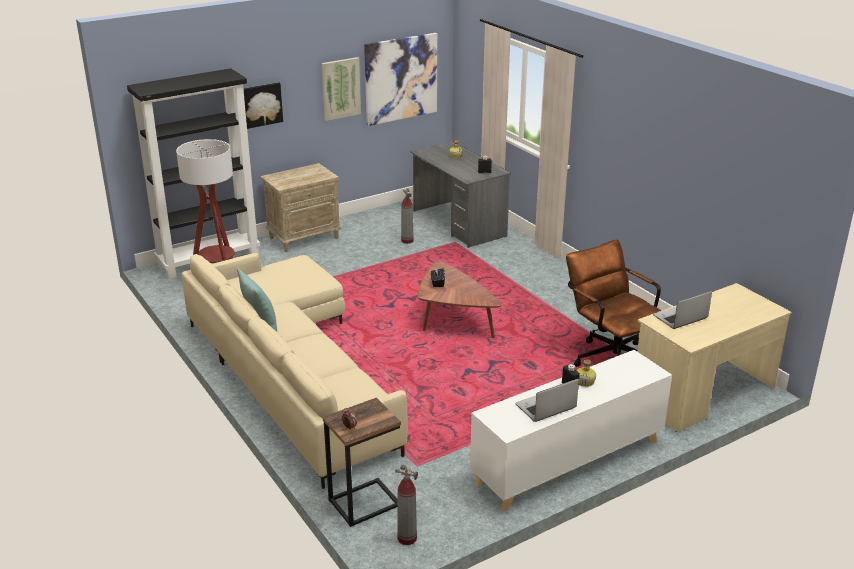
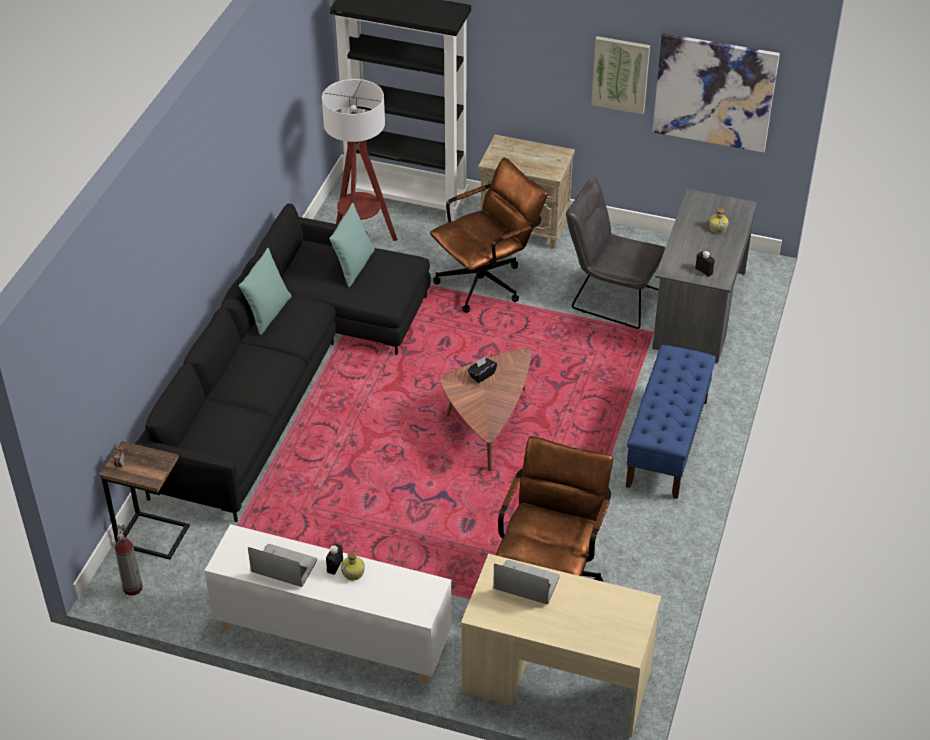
camera: 50 degrees right, 15 degrees up
(261, 105) = (509, 56): picture -> none
(271, 277) = (353, 267): none -> turquoise pillow
(291, 371) = (286, 375): beige sofa -> black sofa
(329, 268) = (487, 281): none -> brown office chair
(407, 241) = (610, 297): fire extinguisher -> grey chair
(549, 276) = (667, 443): none -> blue bench

